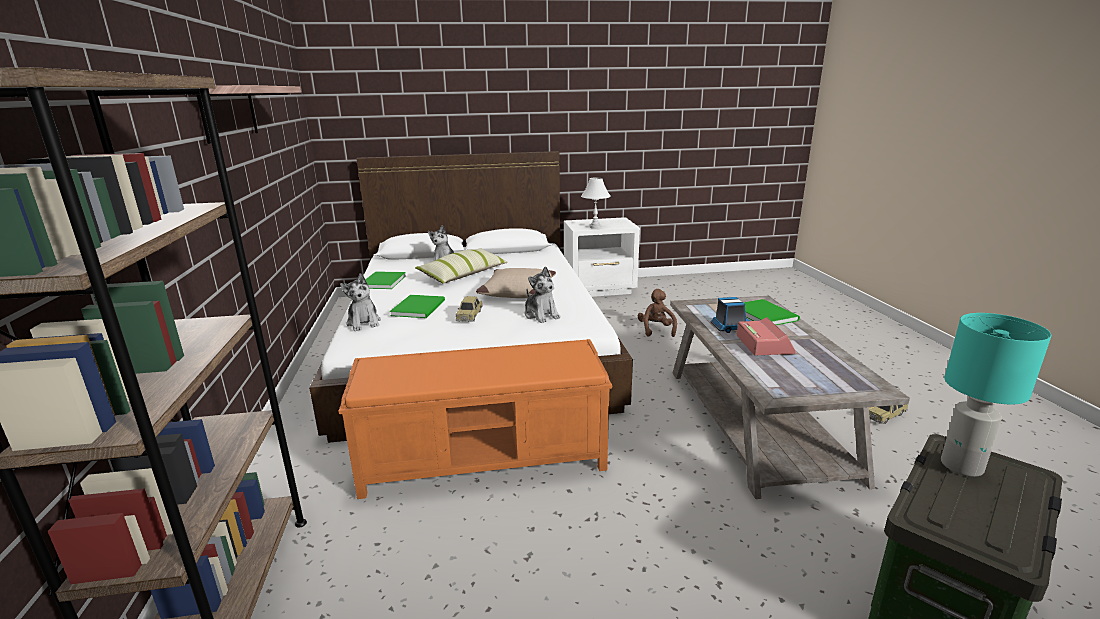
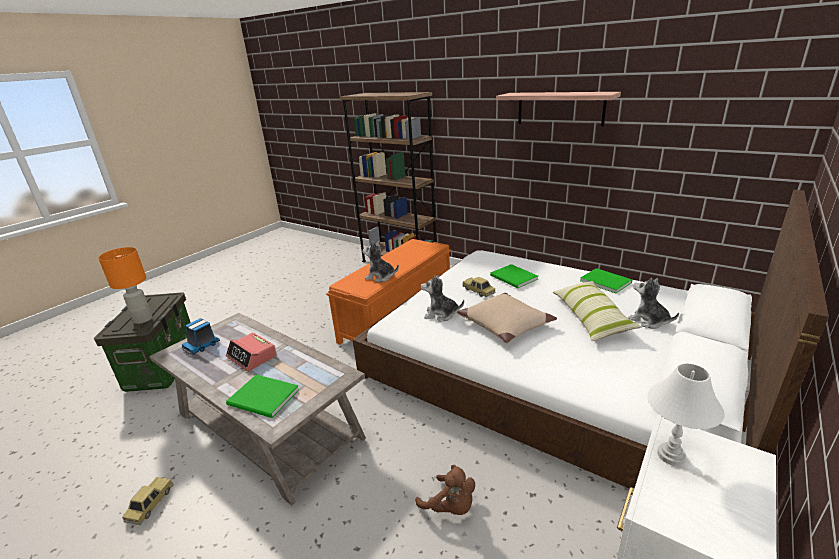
camera: 135 degrees right, 5 degrees up
(364, 323) = (513, 261): plush toy -> plush toy (380, 277)
(730, 327) = (286, 363): toy truck -> toy truck (202, 345)
(963, 466) = (142, 319): turquoise table lamp -> orange table lamp

